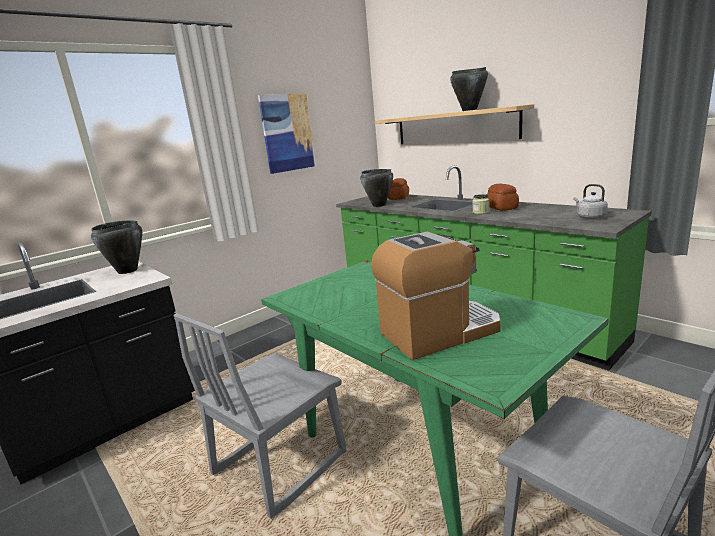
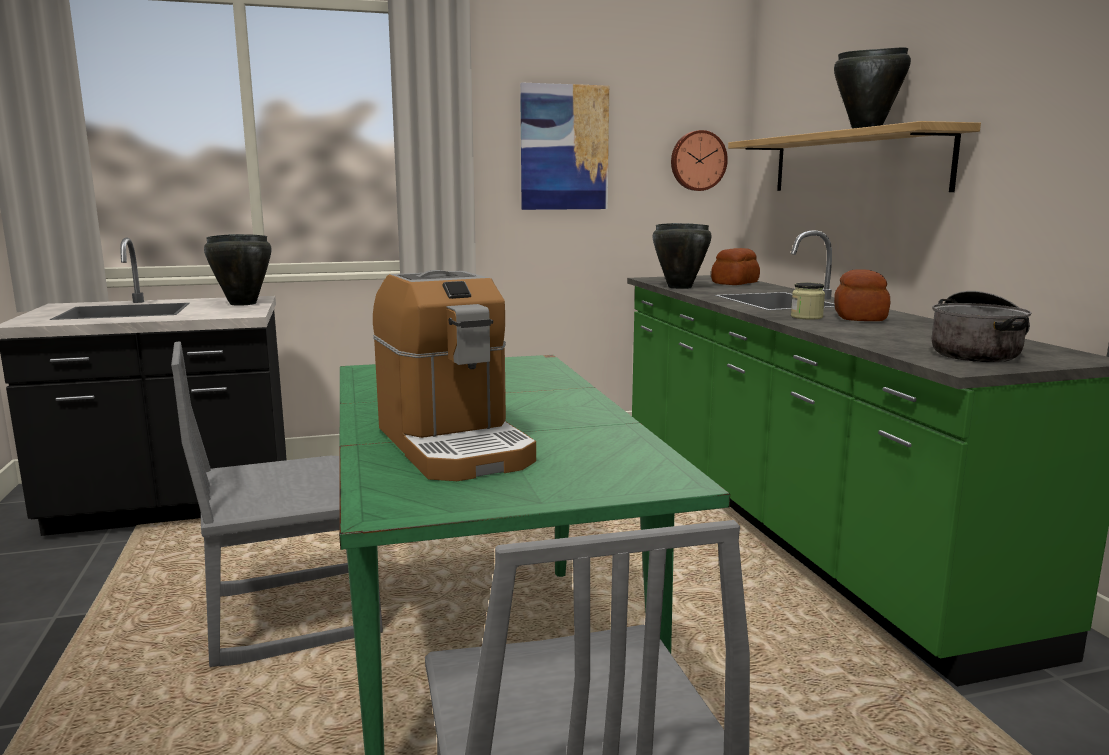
camera: 25 degrees right, 5 degrees down
(353, 132) = (697, 160): none -> wall clock
(439, 332) = (453, 445): coffee machine -> coffee machine turned 60 degrees clockwise
(589, 217) = (977, 351): grey kettle -> cooking pot

